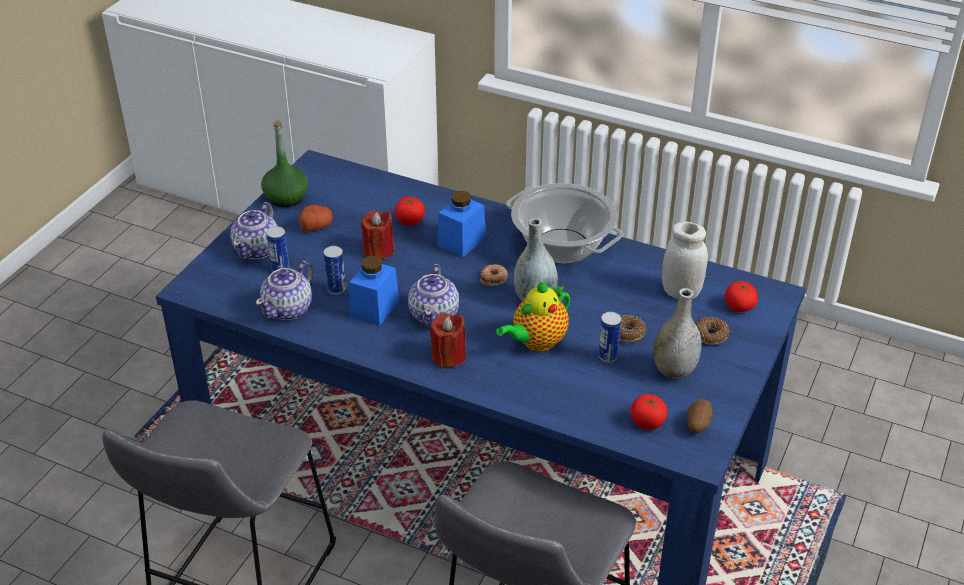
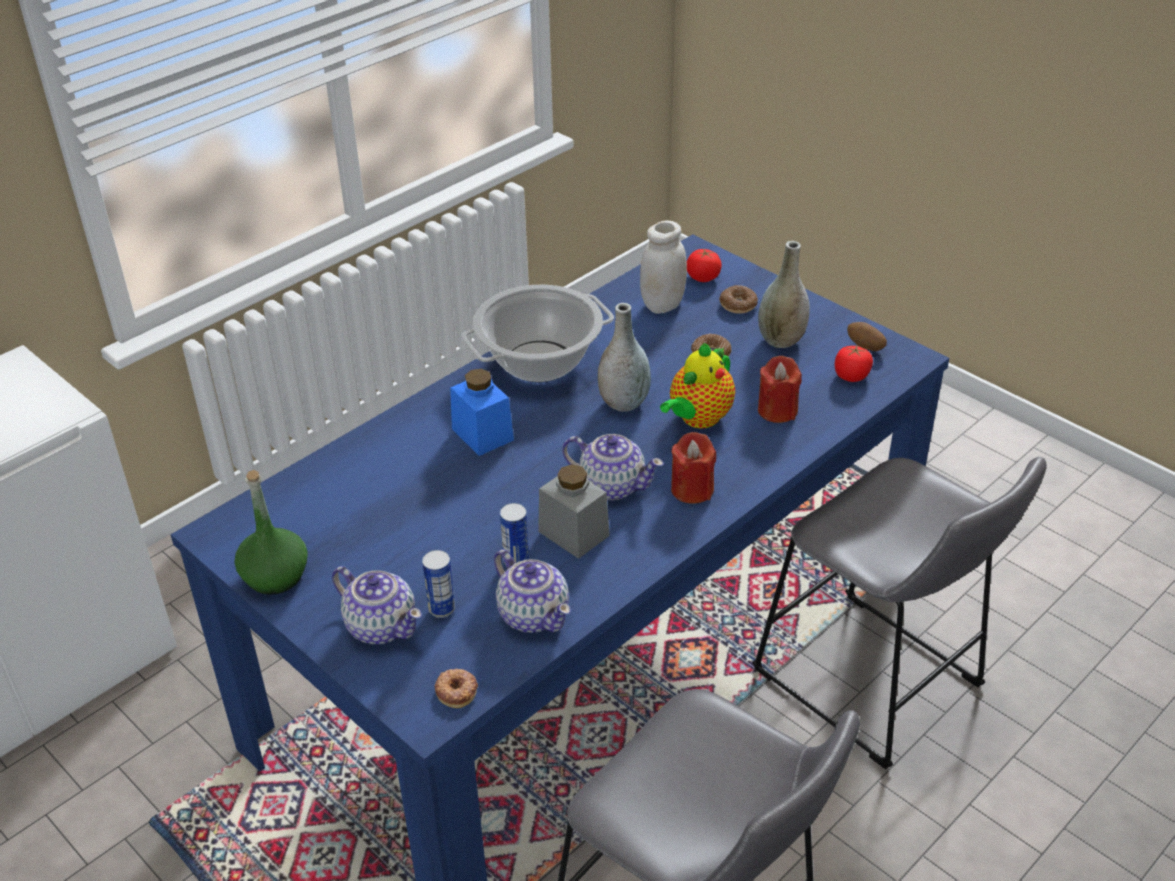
camera: 70 degrees left, 0 degrees up
(316, 226) = (366, 556): potato -> none
(374, 308) = (573, 533): blue jar -> grey jar
(378, 250) = (456, 508): red candle -> red candle (777, 410)
(410, 221) = (412, 468): tomato -> none
(494, 278) = (567, 424): donut -> donut (456, 690)
(536, 342) = (698, 419): teapot -> teapot turned 60 degrees clockwise
(608, 356) = (742, 376): can -> none

